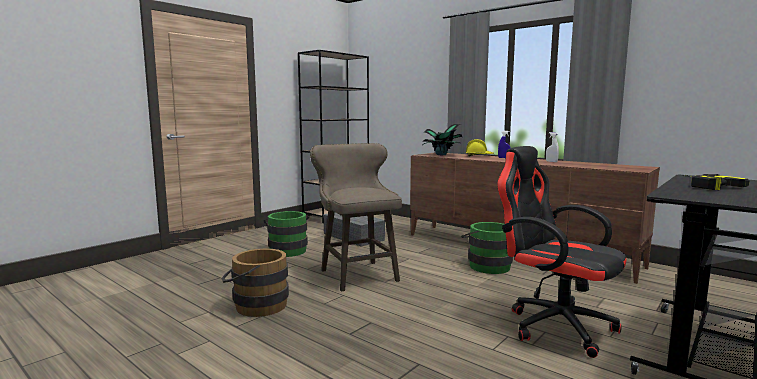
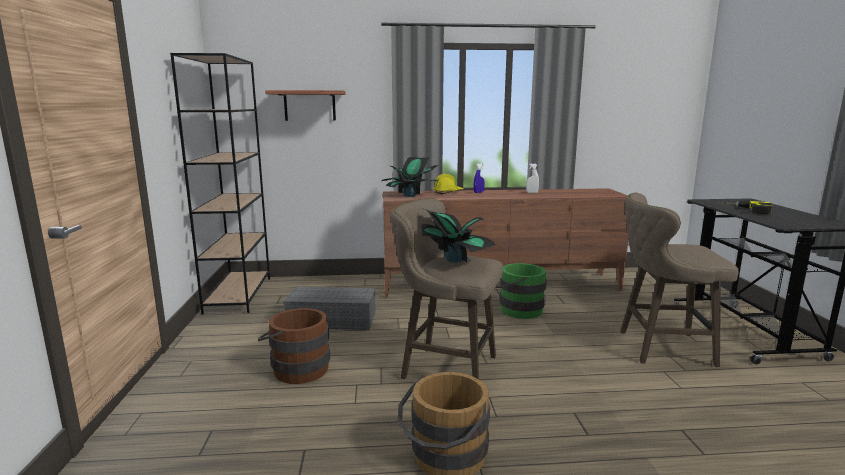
camera: 45 degrees left, 5 degrees up
(287, 250) = (296, 368): green bucket -> brown bucket
(359, 187) = (454, 260): none -> potted plant
(400, 85) = (309, 105): none -> shelf
(553, 325) = (660, 347): black office chair -> beige stool

